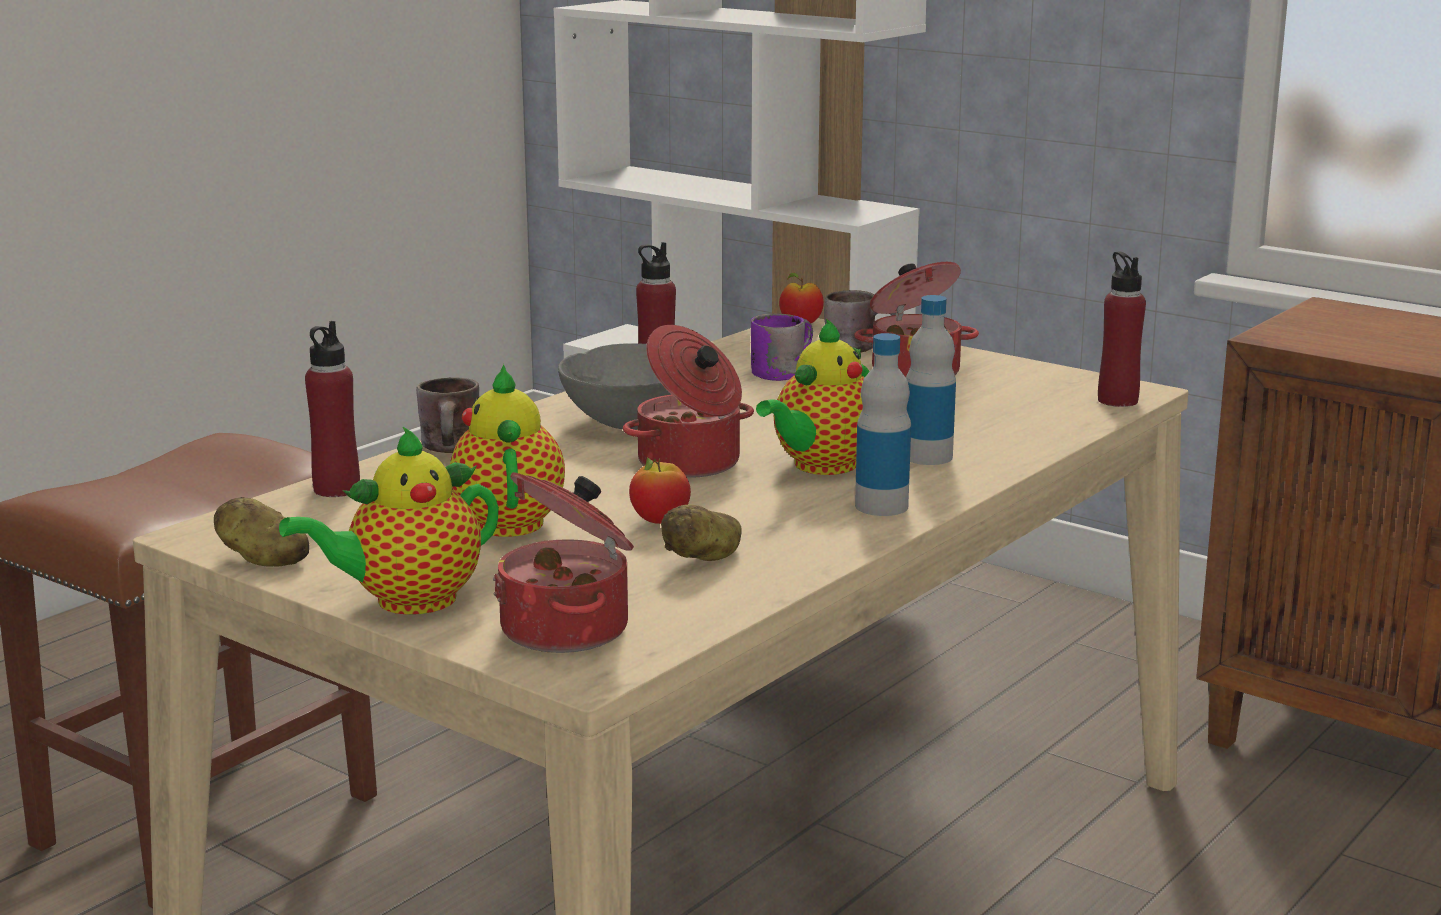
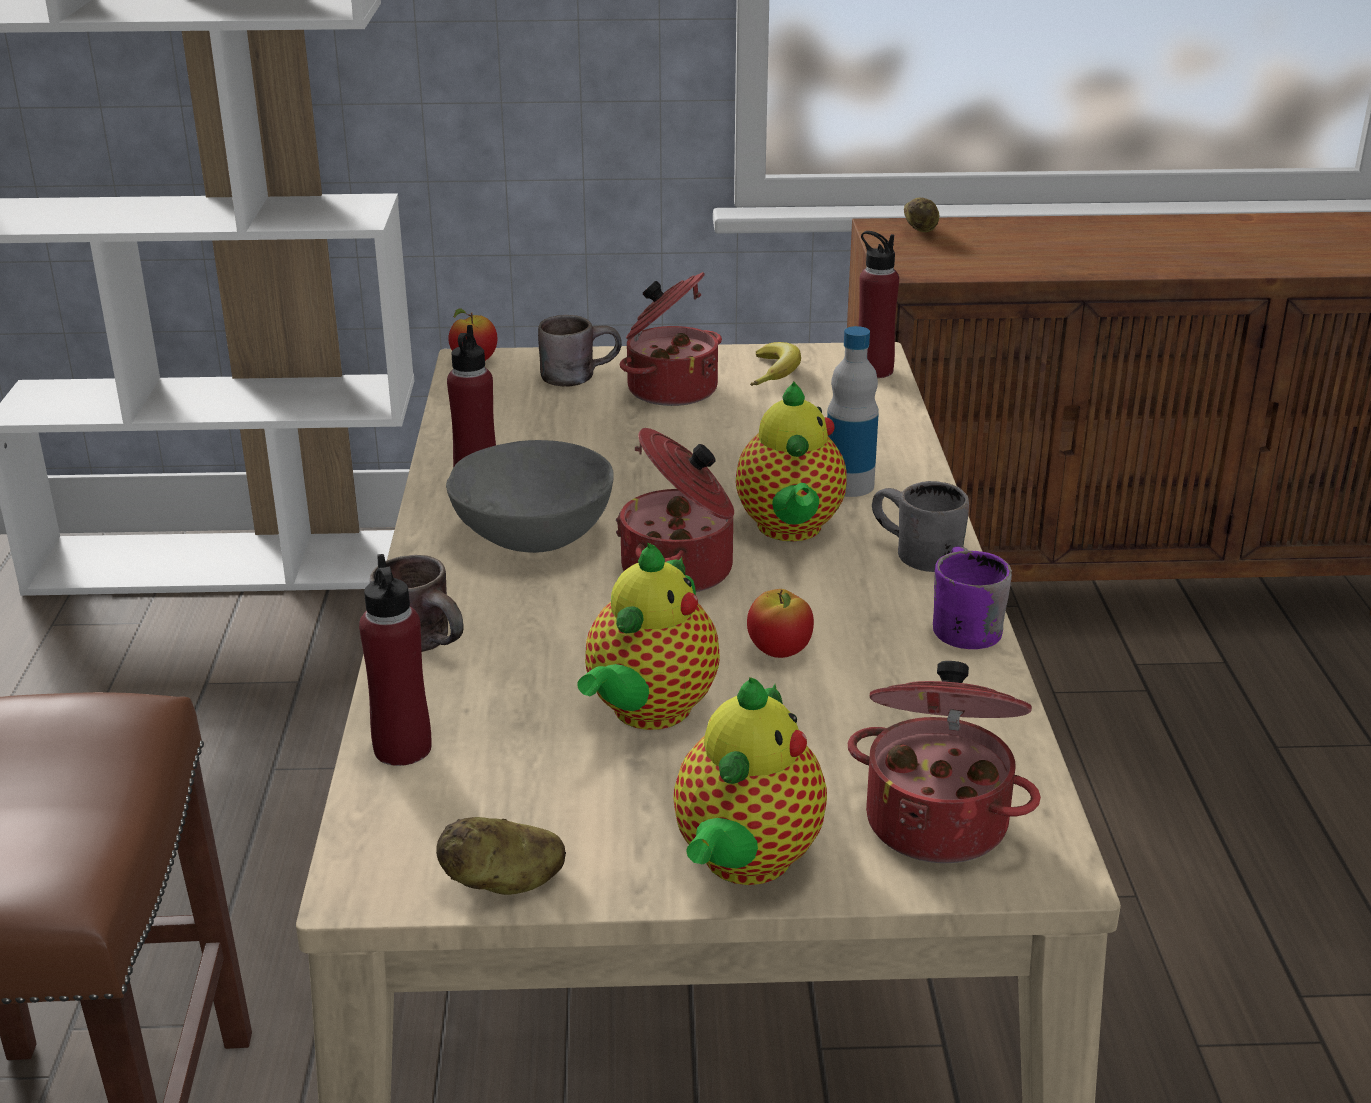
camera: 40 degrees left, 10 degrees up
(508, 520) = (648, 712): teapot -> teapot turned 105 degrees counterclockwise
(704, 558) = (891, 680): potato -> potato (920, 232)
(780, 371) = (556, 426): purple mug -> purple mug (957, 625)
(881, 506) = (913, 557): bottle -> grey mug
(1026, 382) = (775, 372): none -> banana

